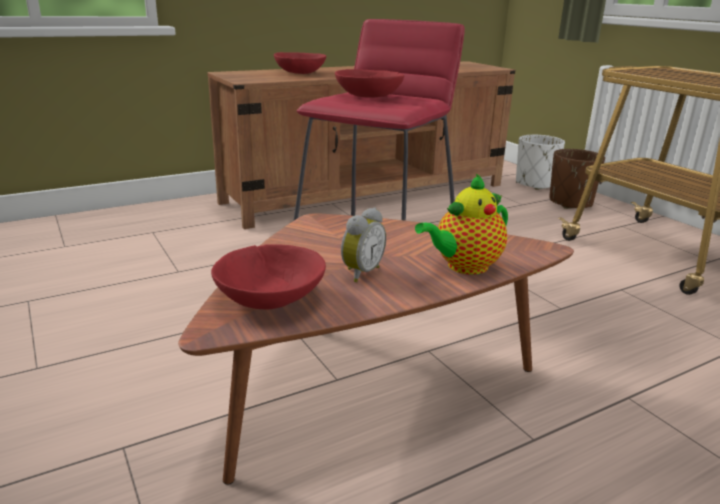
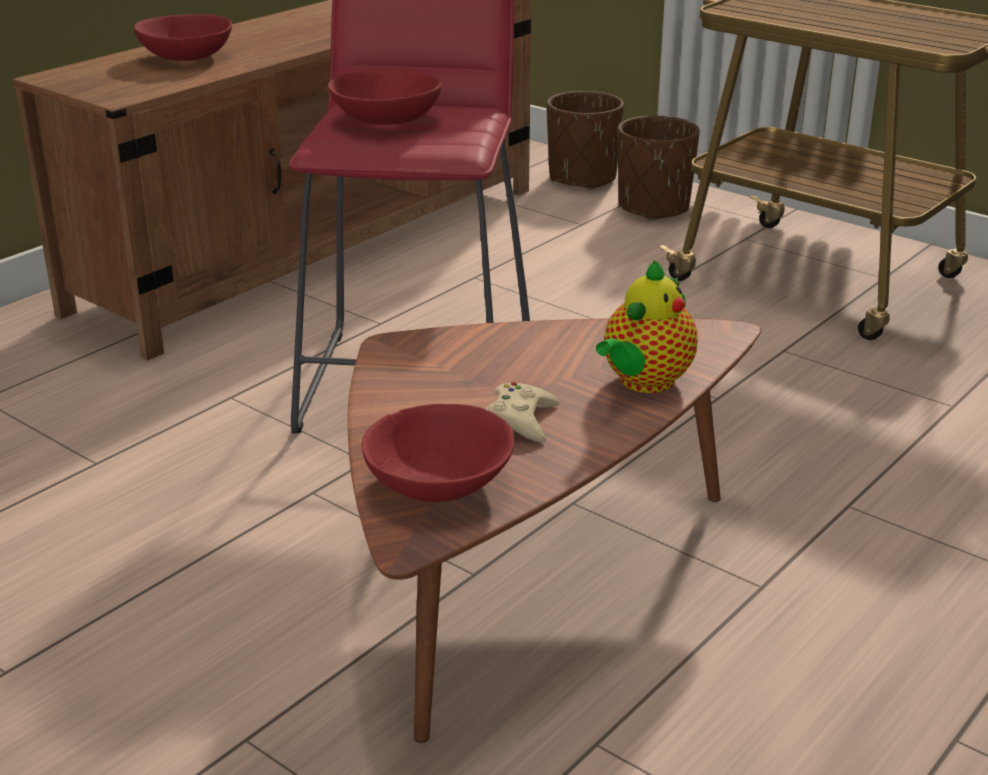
camera: 20 degrees left, 5 degrees up
(360, 273) = (521, 420): alarm clock -> beige game controller
(535, 184) = (582, 178): white planter -> brown planter

